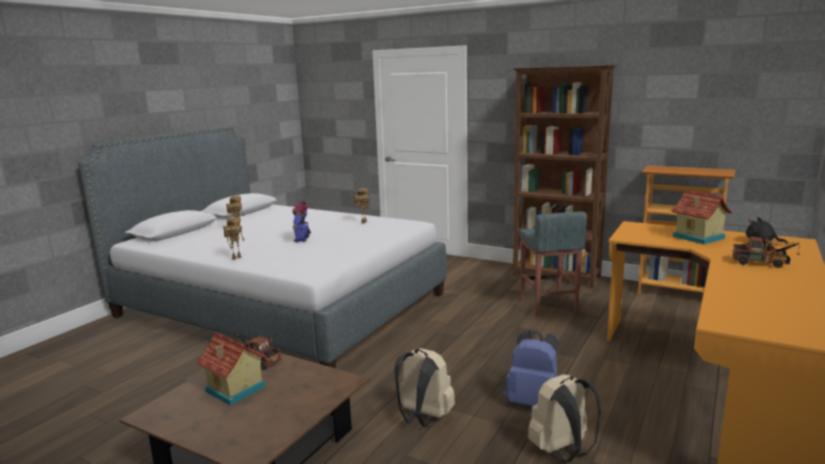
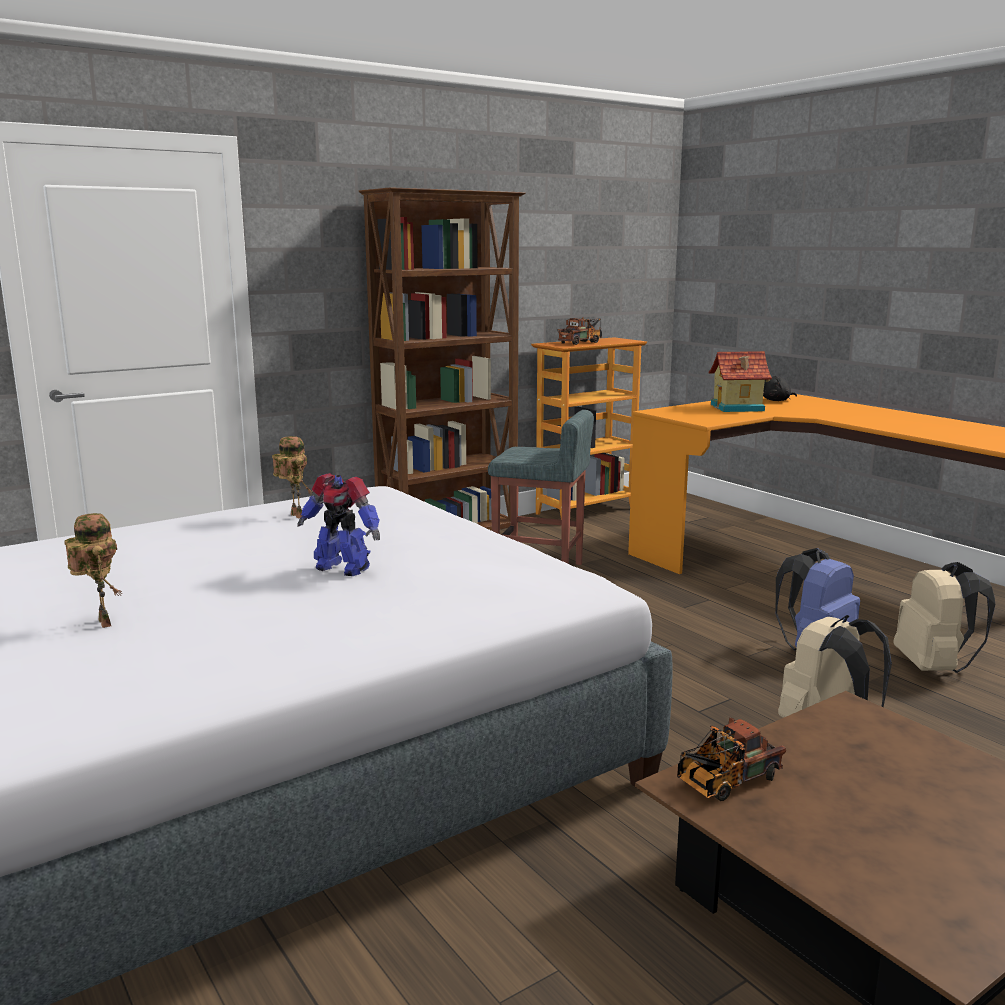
camera: 65 degrees left, 0 degrees up
(234, 390) = (853, 822): toy house -> none
(236, 258) = (375, 642): toy robot -> none
(763, 263) = (845, 412): toy truck -> toy truck (582, 342)

